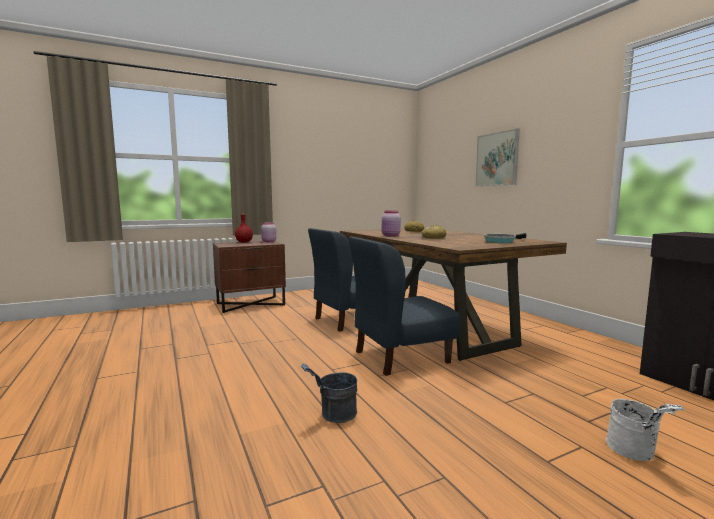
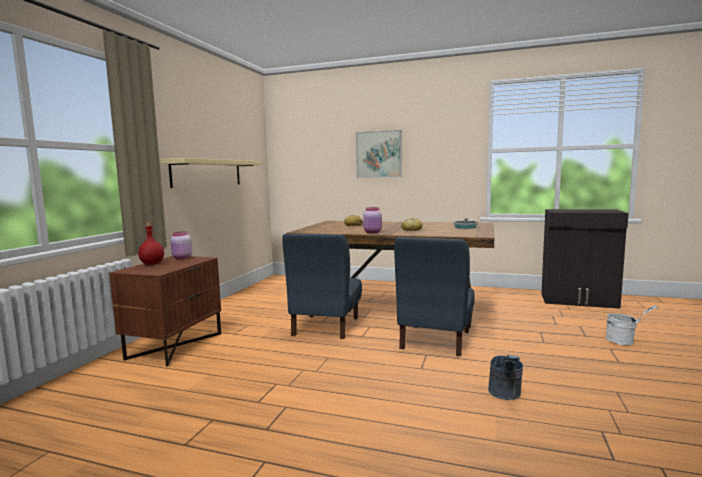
camera: 45 degrees left, 0 degrees up
(330, 180) = (207, 173): none -> beige shelf

